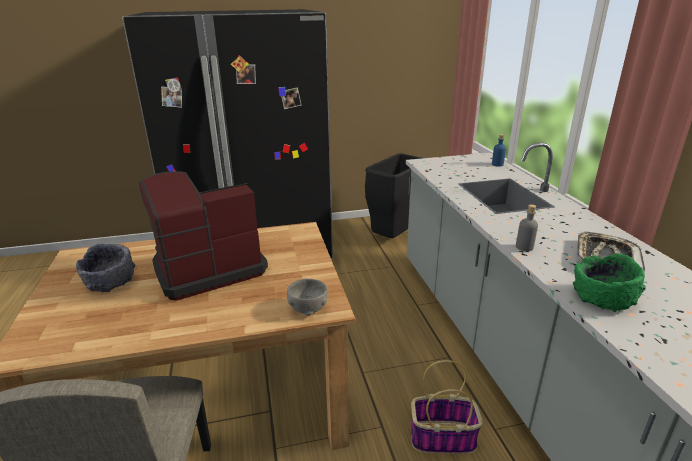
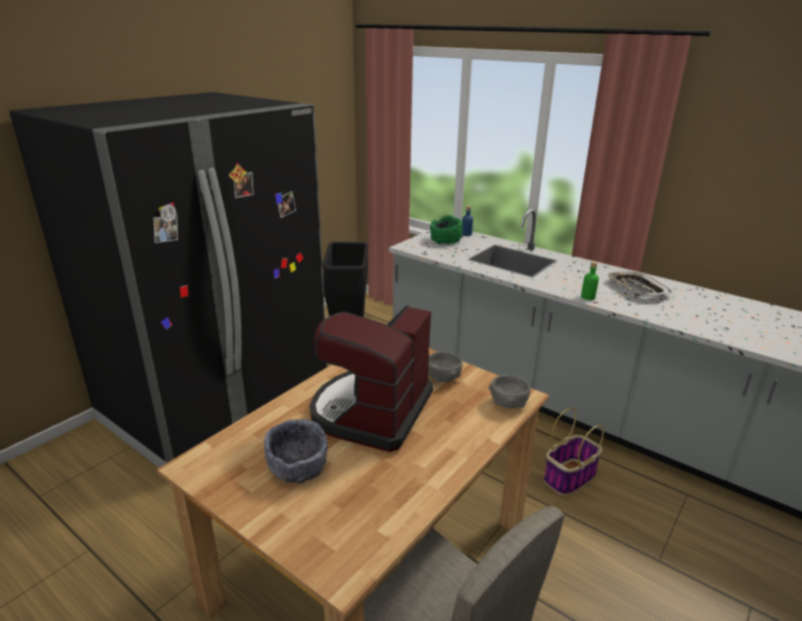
camera: 40 degrees left, 0 degrees up
(294, 268) = (443, 378): none -> grey bowl
(524, 247) = (588, 297): grey bottle -> green bottle
(602, 299) = (672, 315): green bowl -> green bowl (445, 241)

